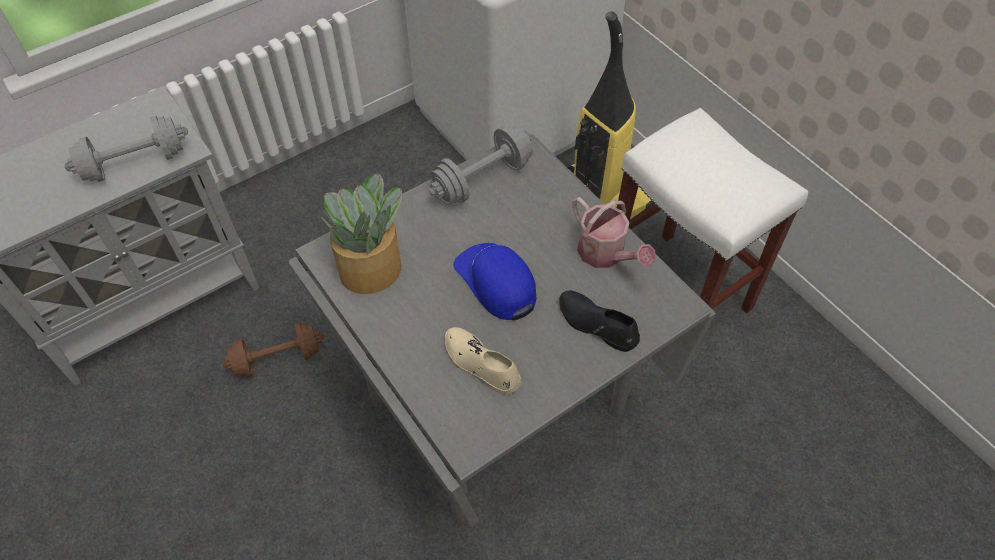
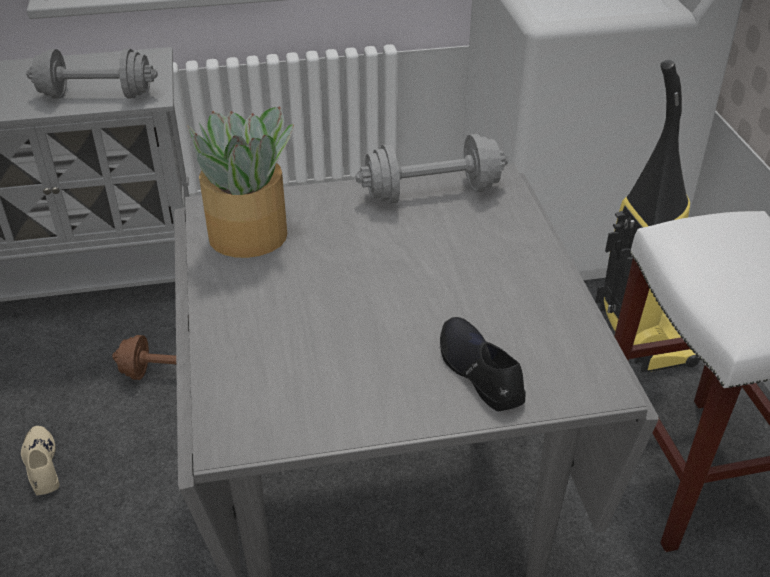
camera: 25 degrees right, 15 degrees down
(481, 364) = (305, 363): beige shoe -> beige shoe (41, 465)
(496, 282) = (381, 289): blue cap -> none
(606, 254) = (537, 303): watering can -> none

